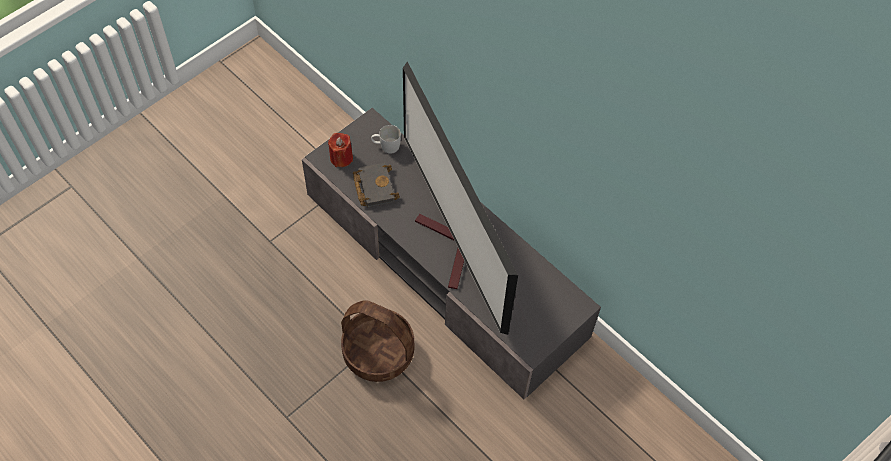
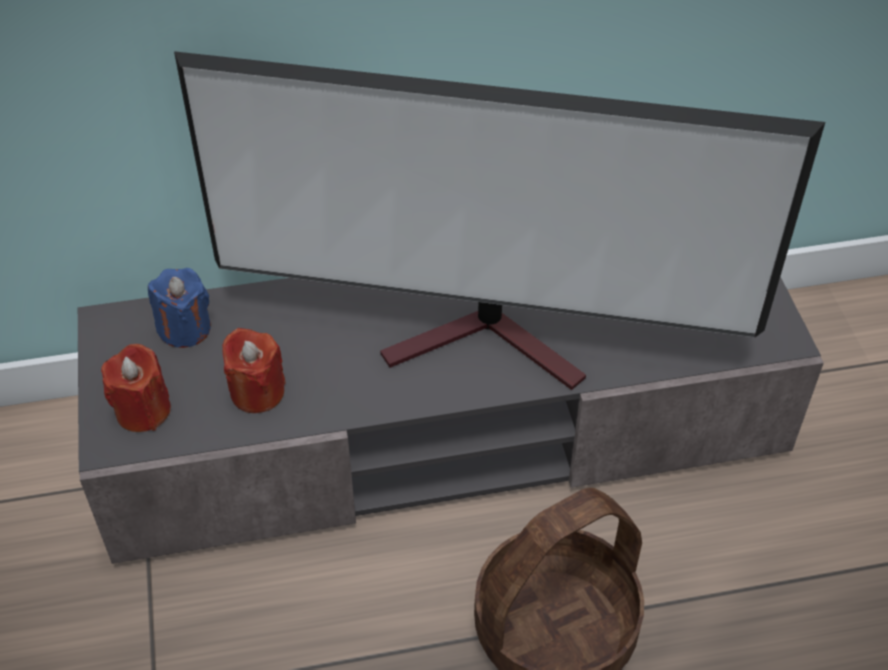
camera: 55 degrees left, 10 degrees down
(373, 186) = (257, 392): black book -> red candle
(386, 146) = (185, 328): white mug -> blue candle

